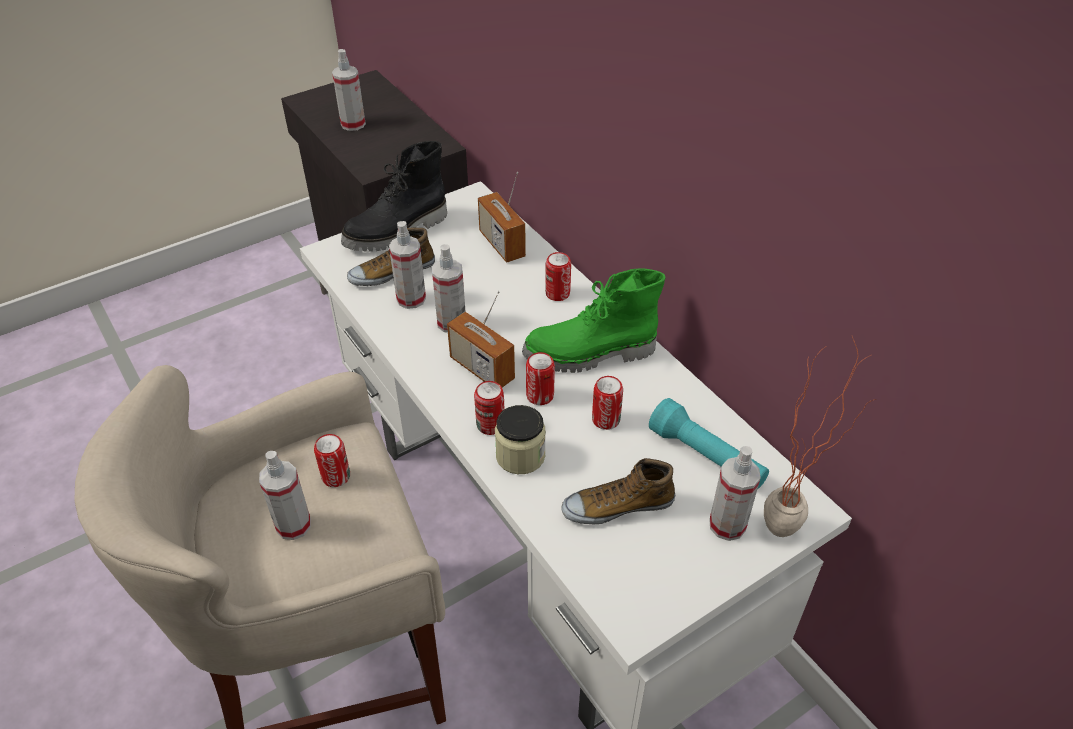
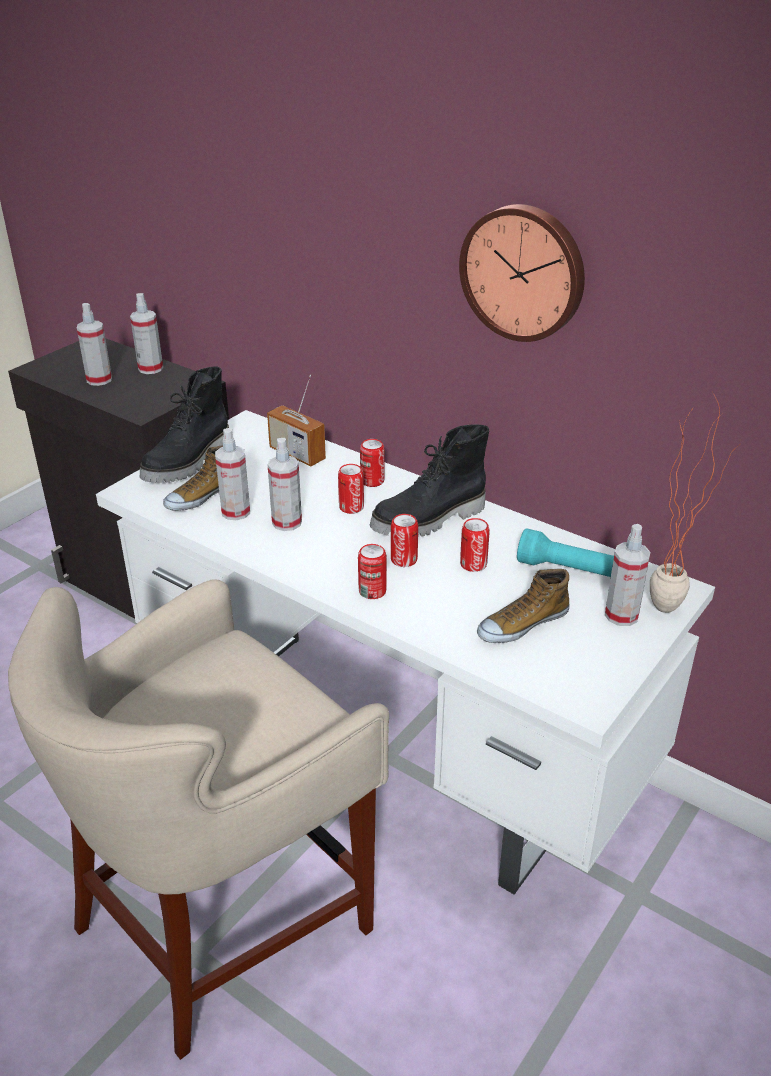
camera: 20 degrees left, 10 degrees down
(293, 525) = (216, 725): spray bottle -> spray bottle (150, 368)
(336, 476) = (236, 675): can -> can (351, 507)
(482, 369) = (337, 551): radio -> none
(520, 456) = (414, 608): jar -> none
(590, 355) = (430, 520): green boot -> black boot
(715, 125) = (524, 272): none -> wall clock

